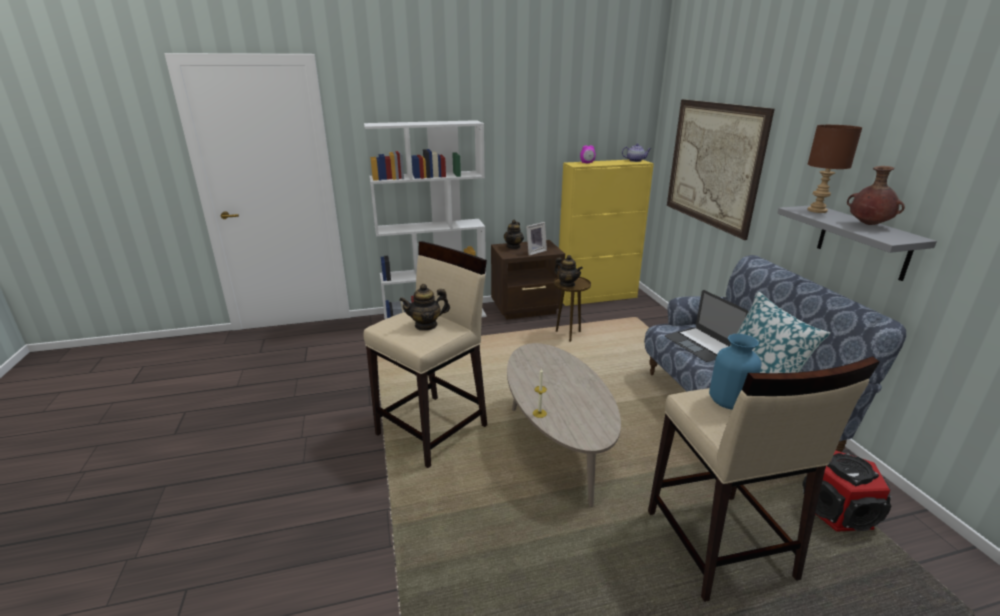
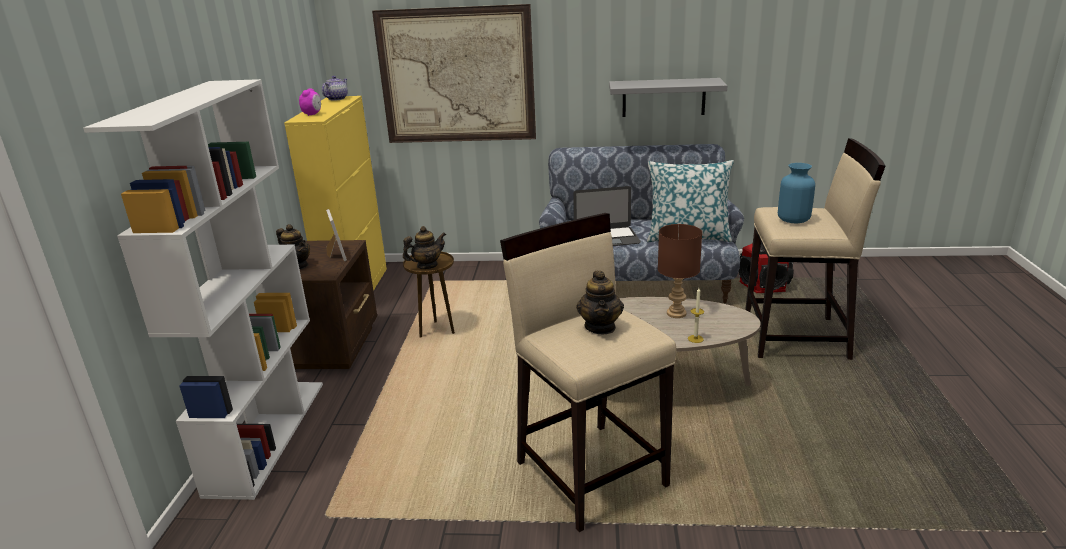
camera: 70 degrees left, 0 degrees up
(816, 210) = (628, 83): brown table lamp -> brown table lamp (676, 314)
(867, 225) = (677, 81): brown vase -> none

